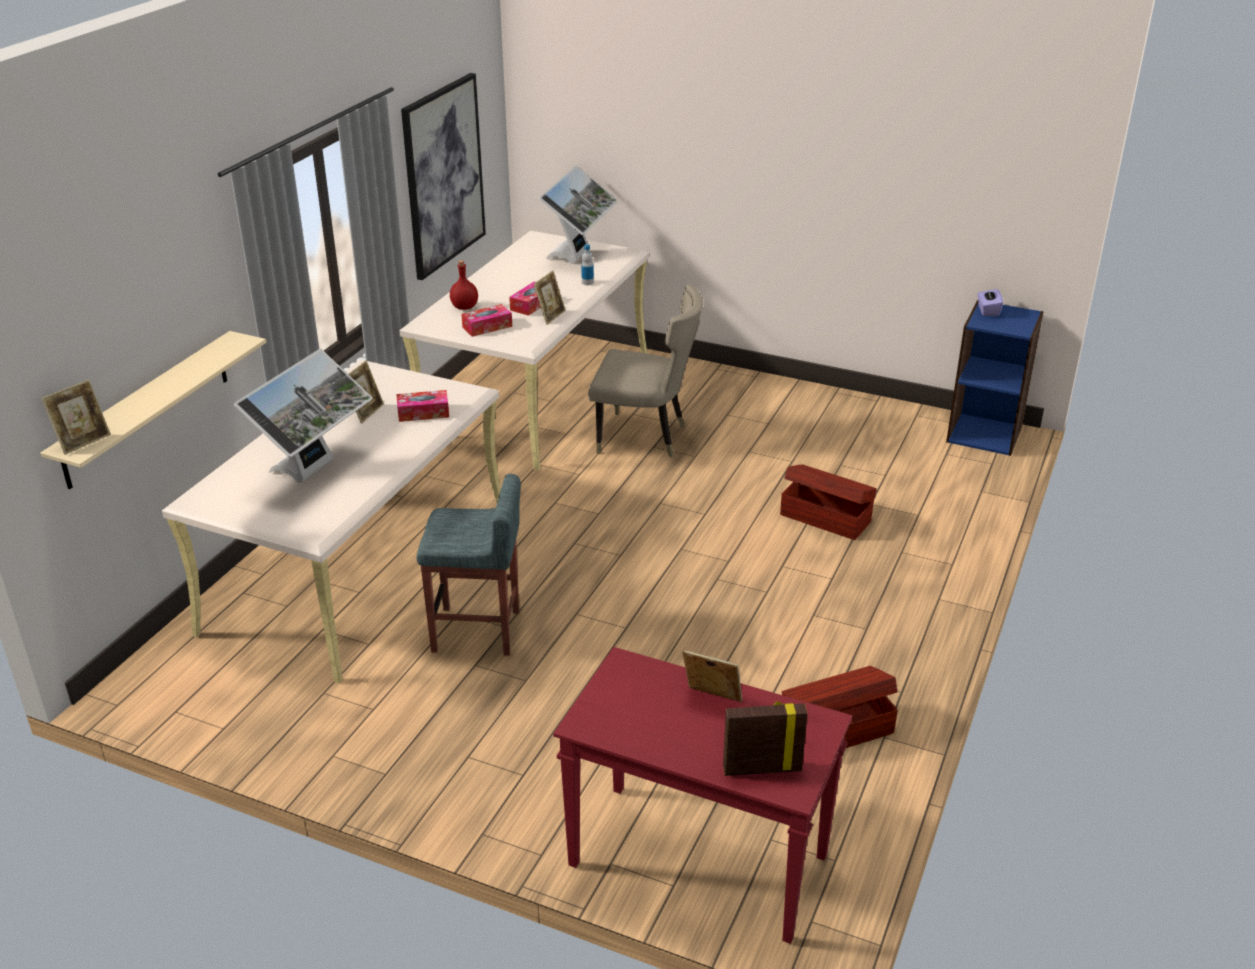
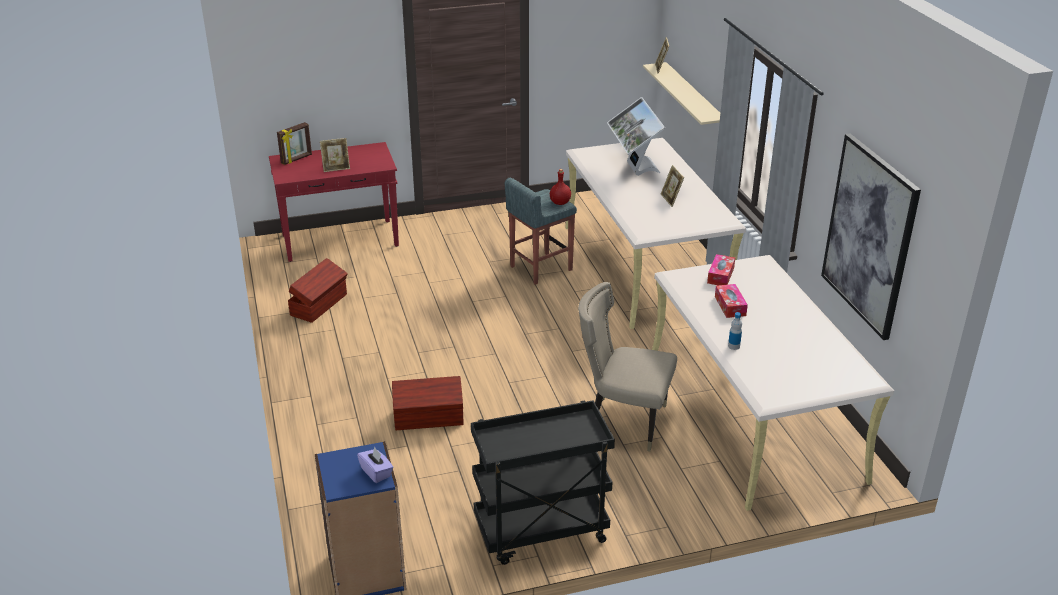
camera: 140 degrees right, 0 degrees up
(423, 413) = (643, 211): tissue box -> none
(464, 307) = (765, 283): red bottle -> red bottle (560, 202)
(550, 316) = (700, 302): picture frame -> none
(578, 256) = (792, 371): monitor -> none
(645, 437) = (623, 420): beige chair -> beige chair turned 45 degrees clockwise
(818, 402) = (540, 533): none -> black cart

